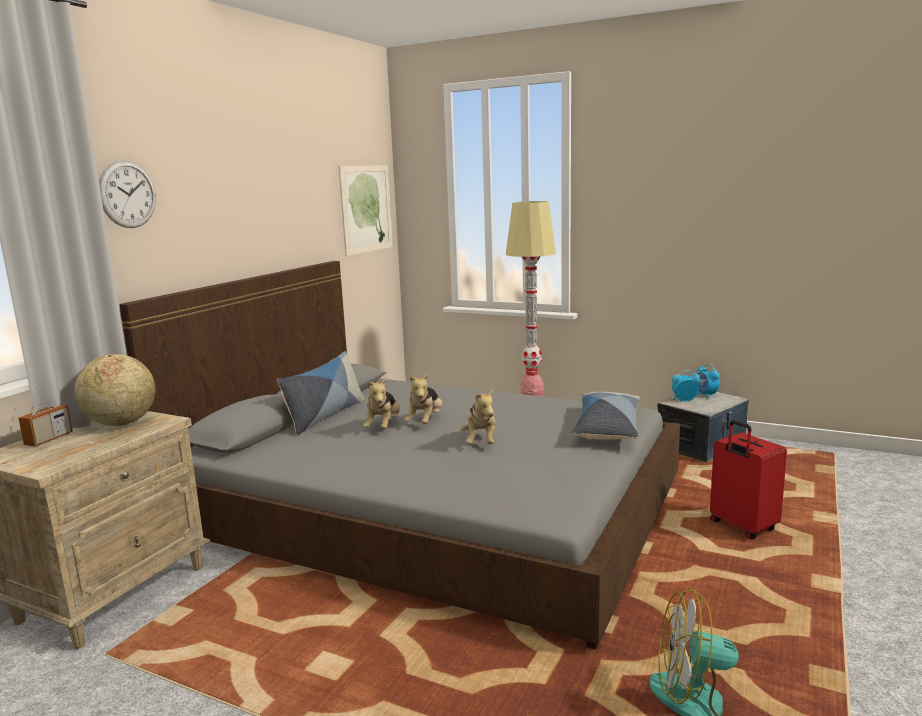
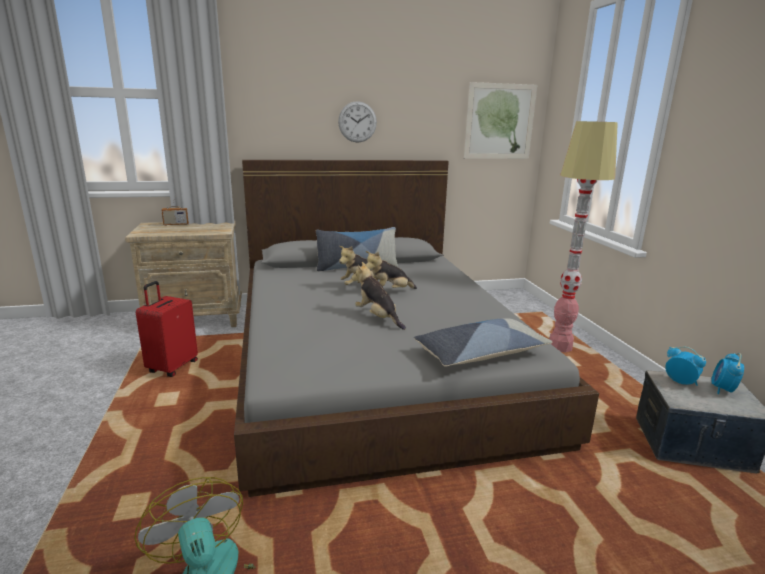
camera: 50 degrees right, 5 degrees up
(121, 423) = (208, 227): globe -> none
(127, 194) = (258, 91): wall clock -> wall clock (357, 122)
(480, 442) = (377, 318): plush toy -> plush toy turned 90 degrees clockwise
(741, 527) = (548, 527): red suitcase -> red suitcase (172, 367)

